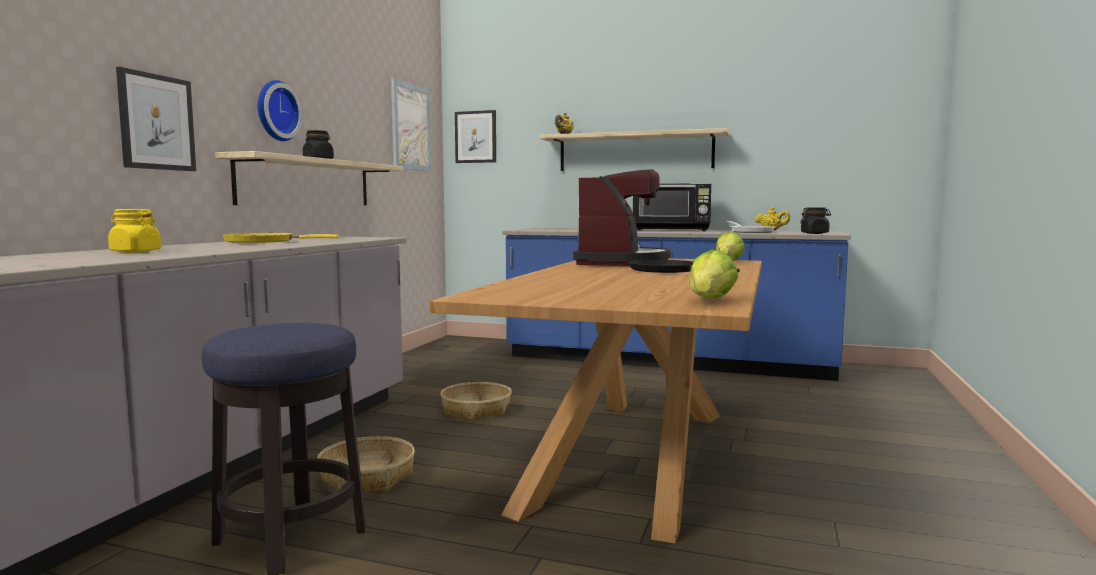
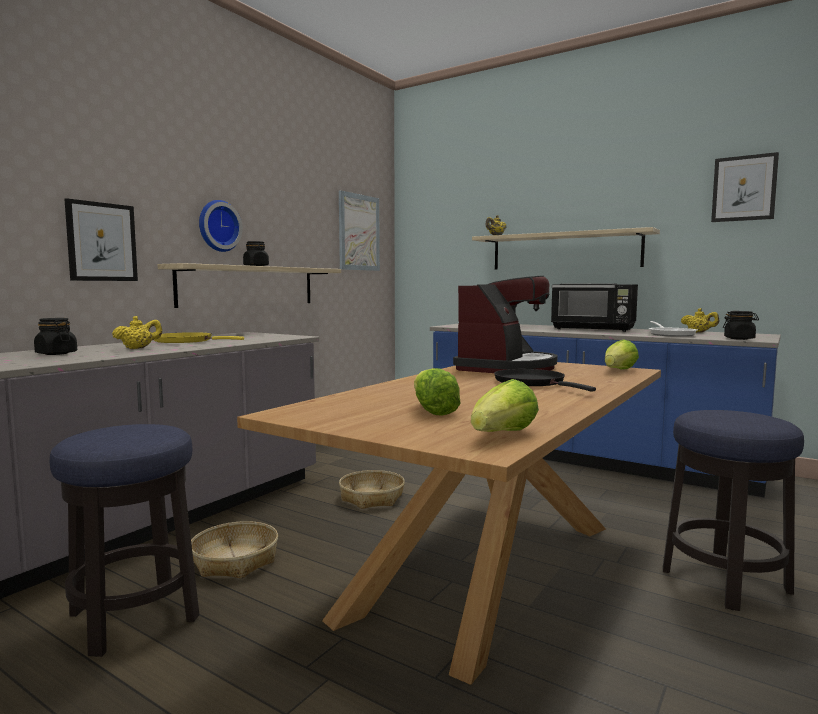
camera: 15 degrees right, 0 degrees up
(135, 251) = (56, 353): yellow jar -> black jar
(226, 247) = (138, 348): none -> yellow teapot
(475, 137) = (421, 238): picture -> picture (744, 188)
(615, 290) = (432, 411): none -> lettuce
(840, 445) = (725, 581): none -> stool

